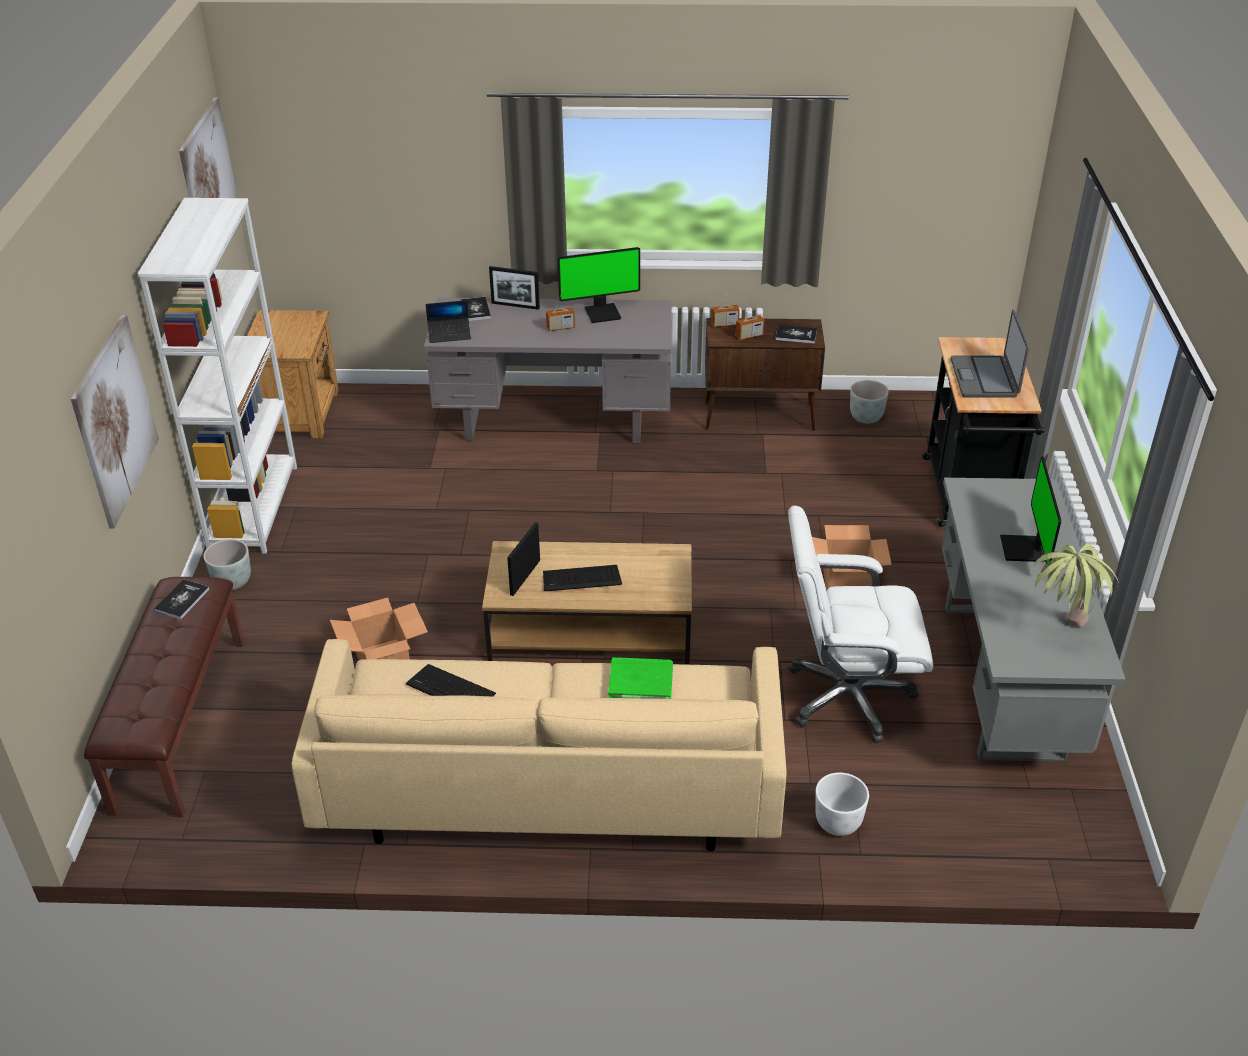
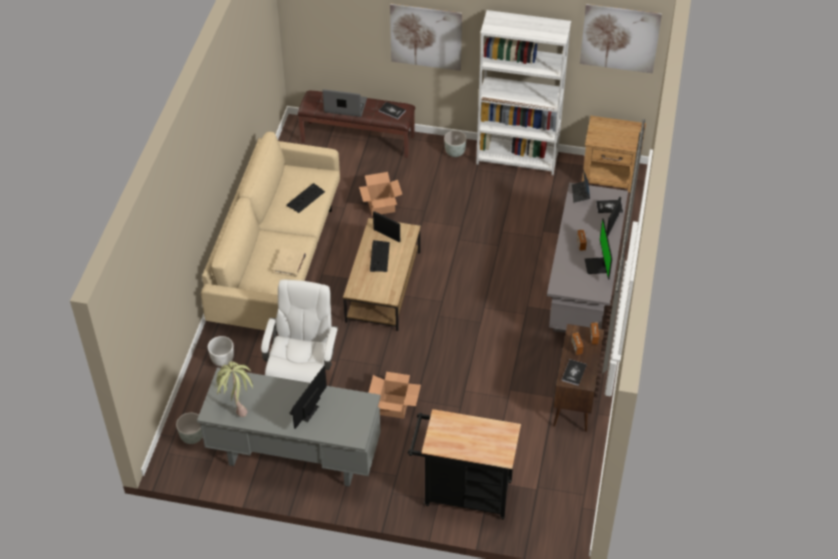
camera: 100 degrees right, 10 degrees up
(641, 682) = (289, 264): green book -> beige book
(866, 418) = (564, 460): grey planter -> grey planter (192, 437)
(985, 378) = (464, 433): laptop -> laptop (345, 106)
(1024, 550) = (305, 411): monitor -> monitor turned 75 degrees counterclockwise

